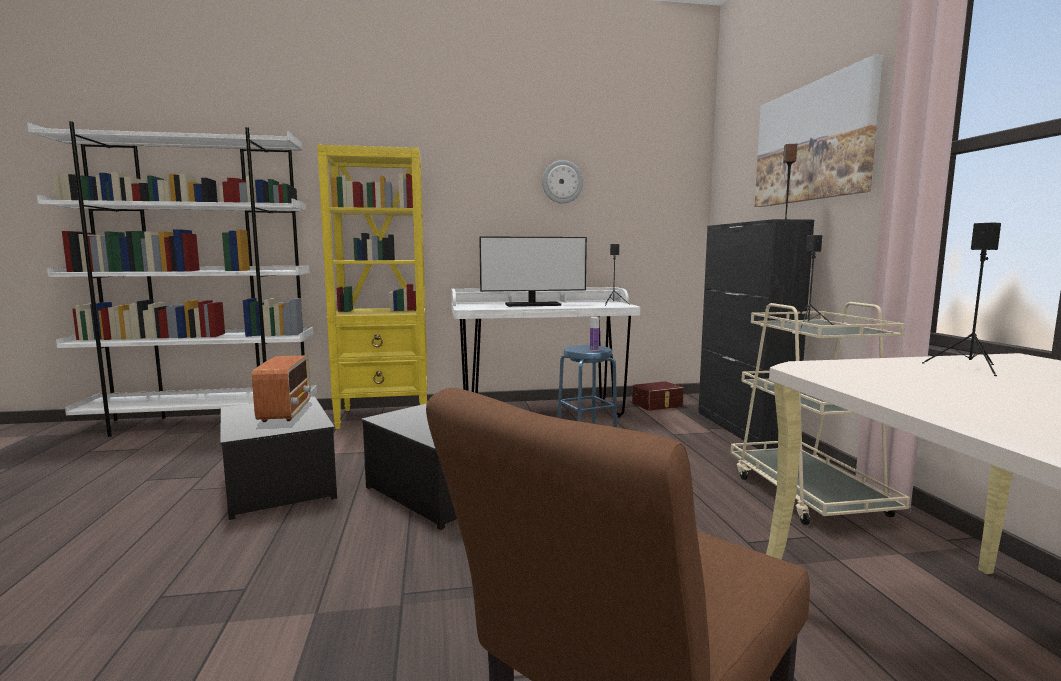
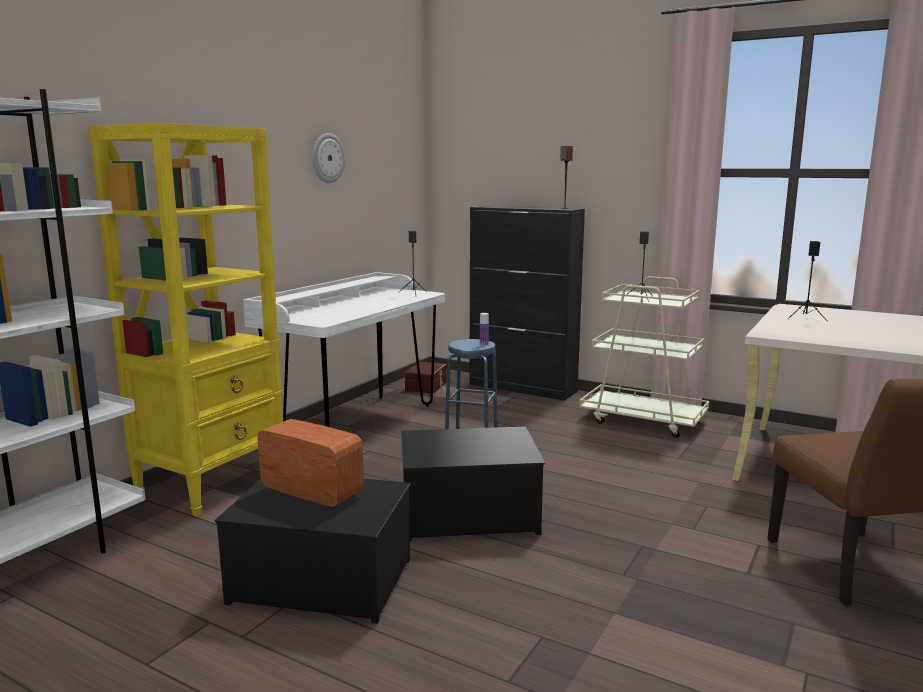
camera: 50 degrees left, 5 degrees up
(532, 305) = (353, 306): monitor -> none
(812, 143) = (573, 144): picture -> none

